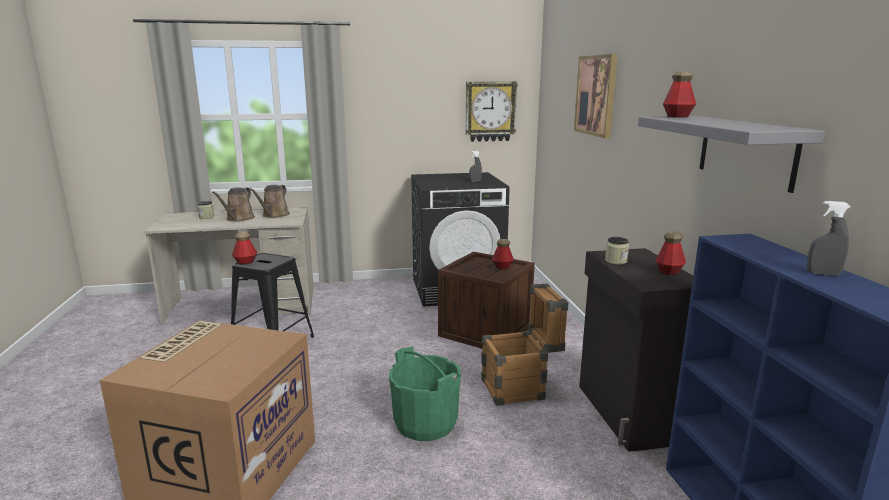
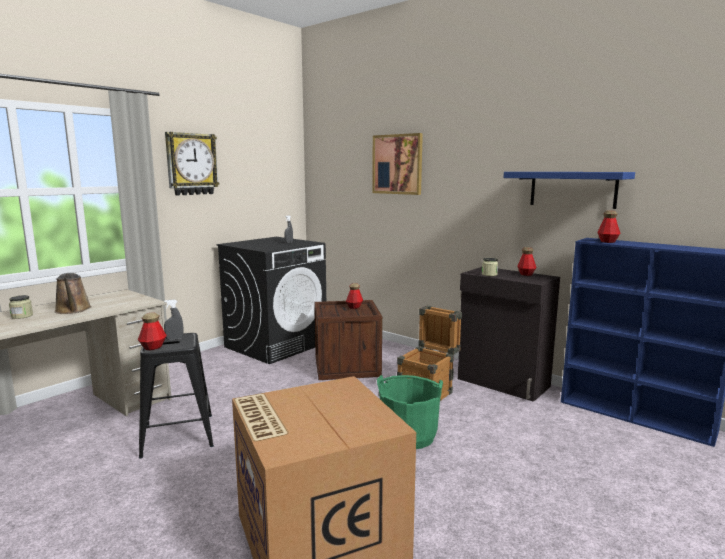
camera: 40 degrees left, 5 degrees down
(274, 215) = (109, 300): brown watering can -> none
(490, 111) = (272, 182): wall clock -> wall clock (191, 164)
(677, 116) = (523, 171): bottle -> bottle (607, 242)
(746, 151) = (572, 189): grey shelf -> blue shelf
(823, 274) = (665, 246): grey spray bottle -> grey spray bottle (174, 339)

